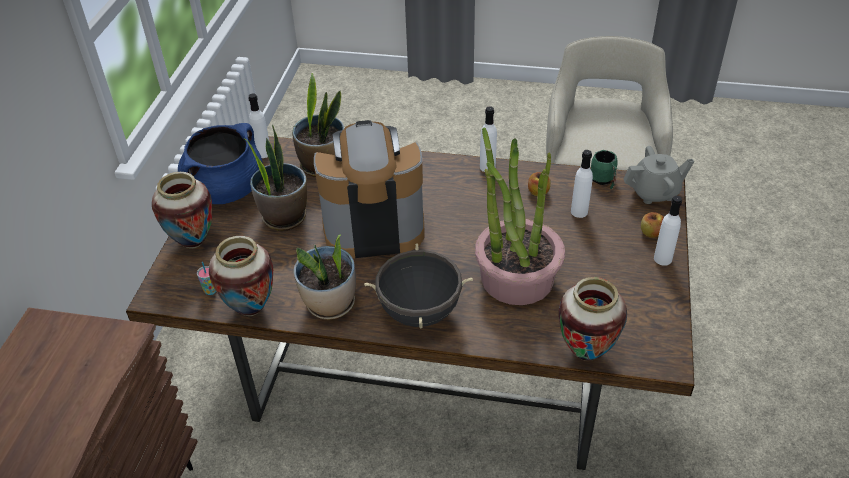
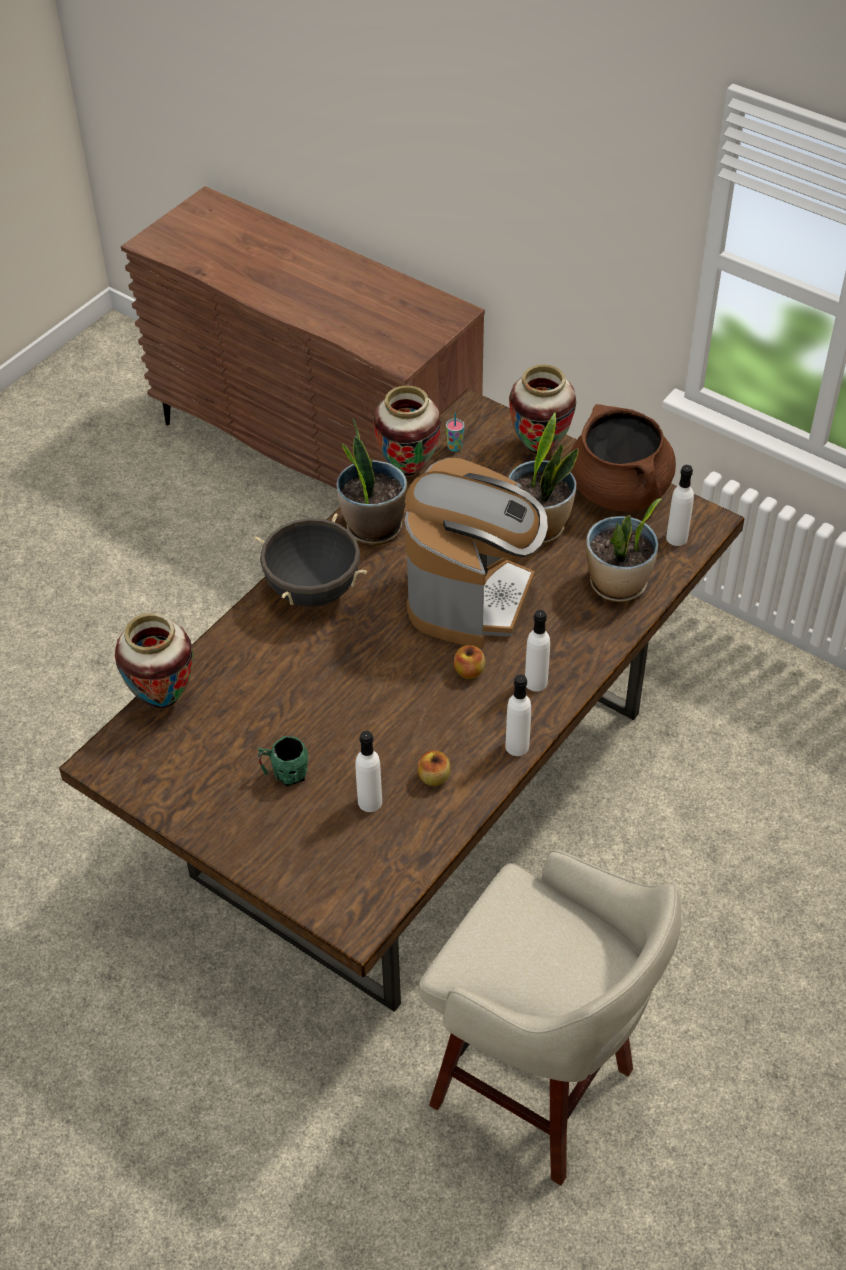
camera: 115 degrees right, 5 degrees up
(226, 189) = (620, 491): blue cooking pot -> brown cooking pot
(516, 277) = (304, 689): potted plant -> none
(604, 181) = (411, 861): green mug -> green mug (285, 773)
(651, 233) = (283, 857): apple -> apple (469, 671)
(654, 192) = (351, 906): grey teapot -> none
(662, 259) = (234, 843): white bottle -> white bottle (536, 682)

